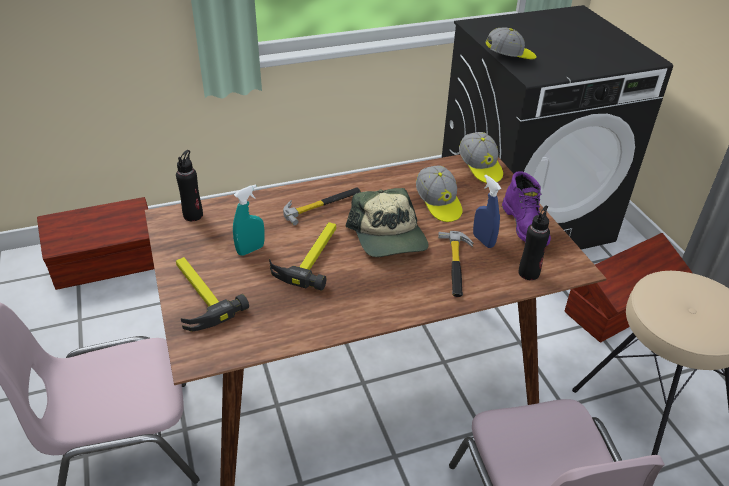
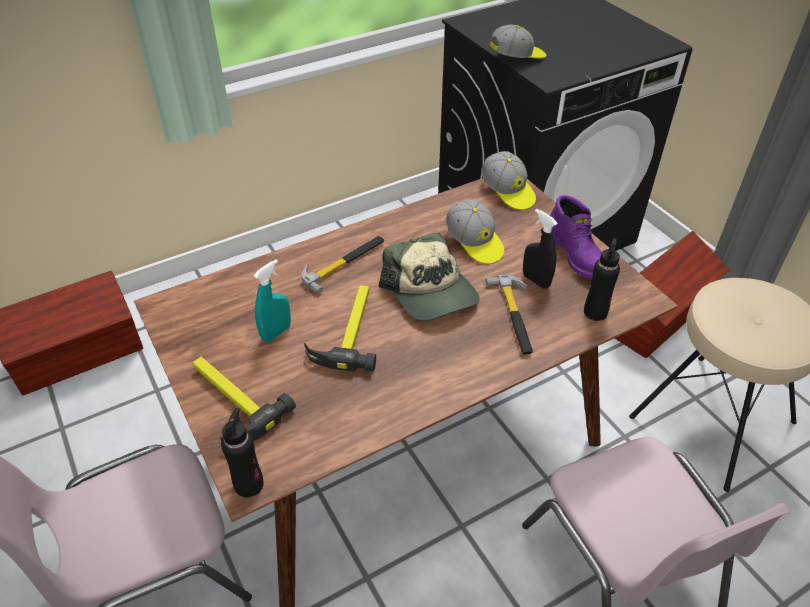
camera: 10 degrees left, 5 degrees up
(193, 215) = (195, 299): black bottle -> black bottle (249, 484)
(483, 240) = (536, 280): blue spray bottle -> black spray bottle

